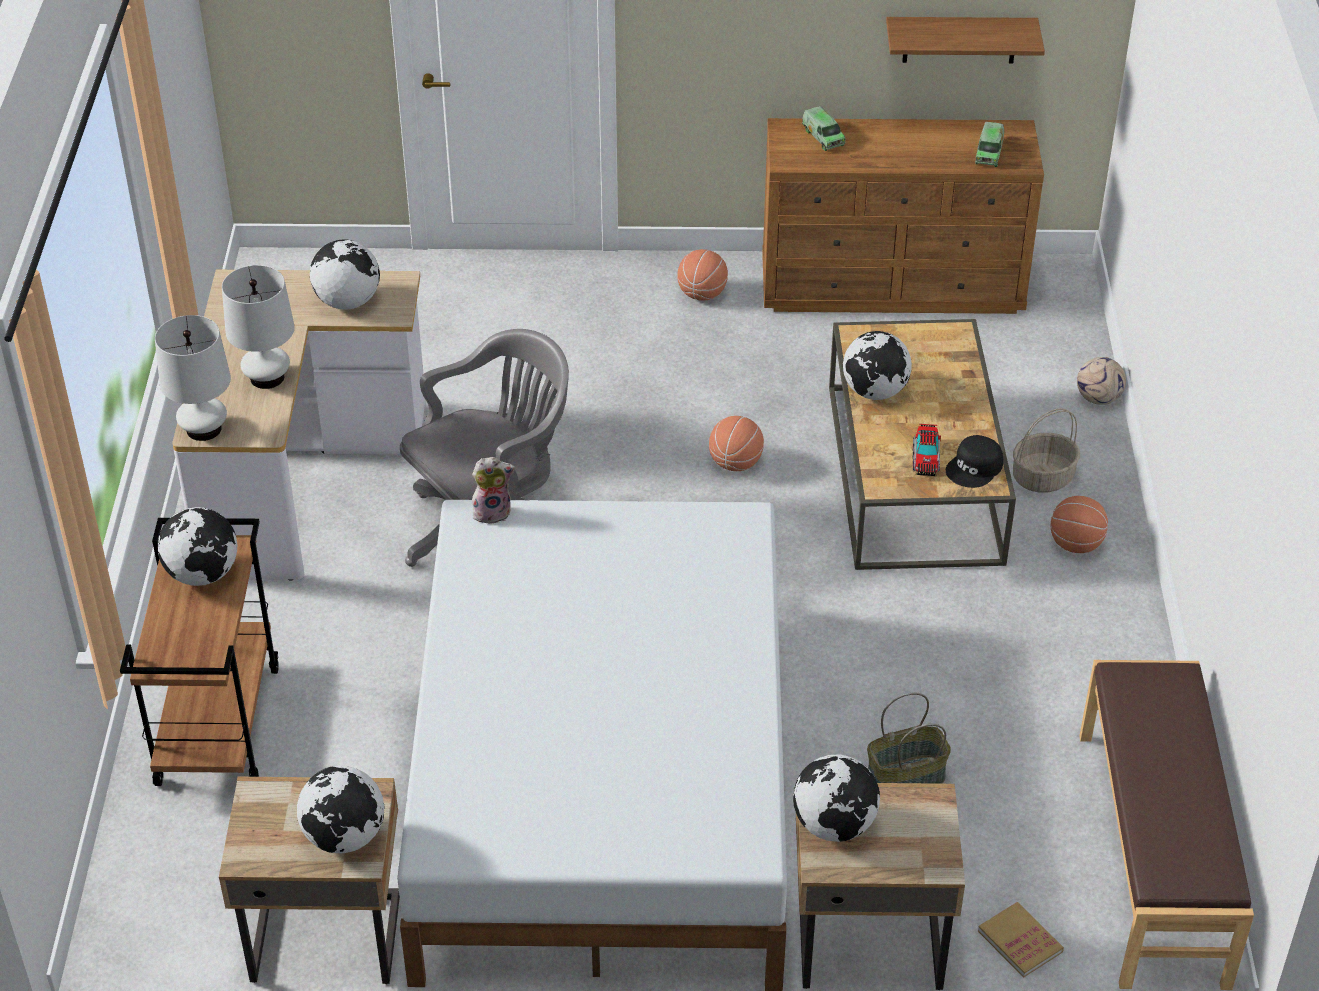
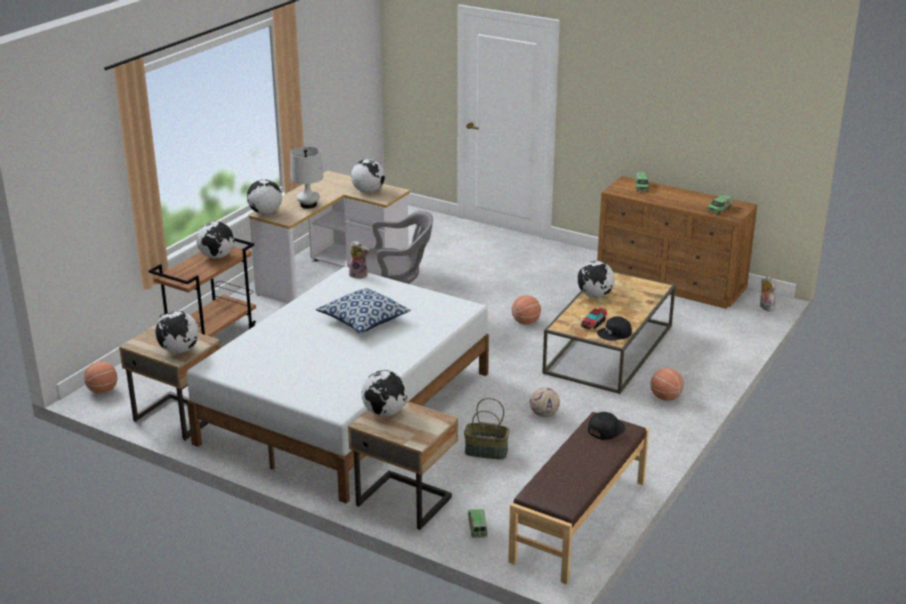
camera: 30 degrees right, 15 degrees down
(203, 429) = (265, 213): white table lamp -> globe
(602, 623) = (363, 320): none -> pillow
(702, 294) = (573, 263): basketball -> basketball (102, 390)
(959, 39) = (721, 150): shelf -> none
(1020, 941) = (477, 527): book -> toy truck
(1043, 477) = (675, 369): basket -> none
(1070, 289) = (765, 307): none -> plush toy
(1098, 399) = (736, 350): football -> football (544, 415)
(1149, 693) = (605, 429): none -> black cap

